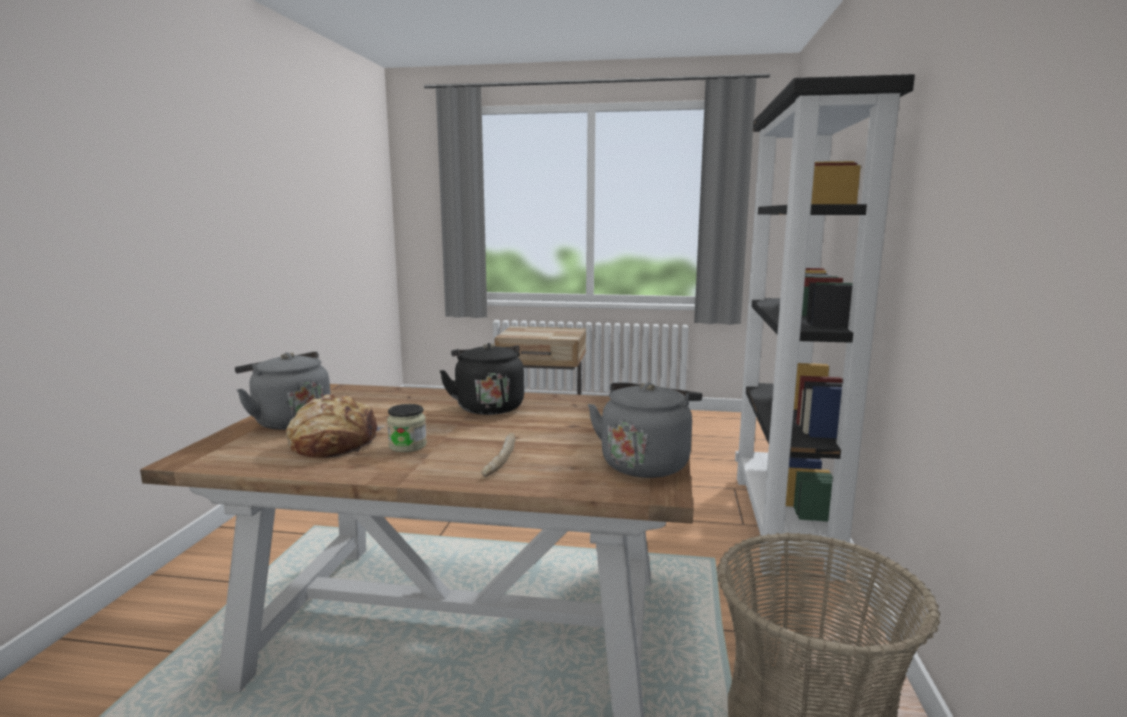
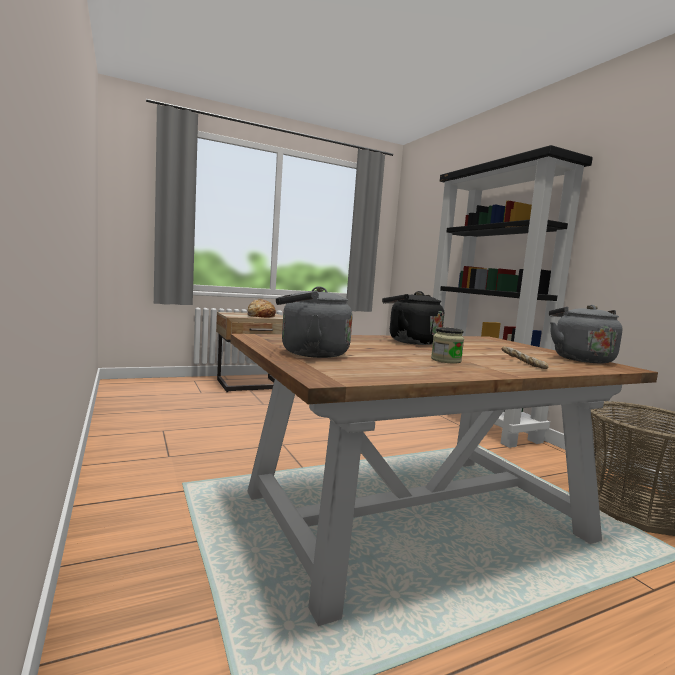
camera: 35 degrees left, 5 degrees down
(333, 443) = (395, 362): bread -> bread (261, 316)

